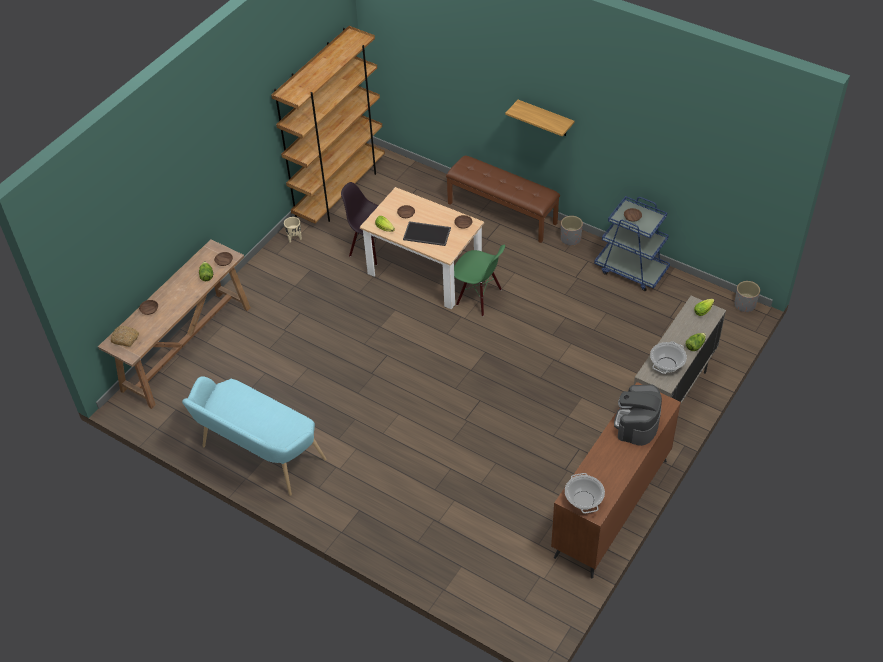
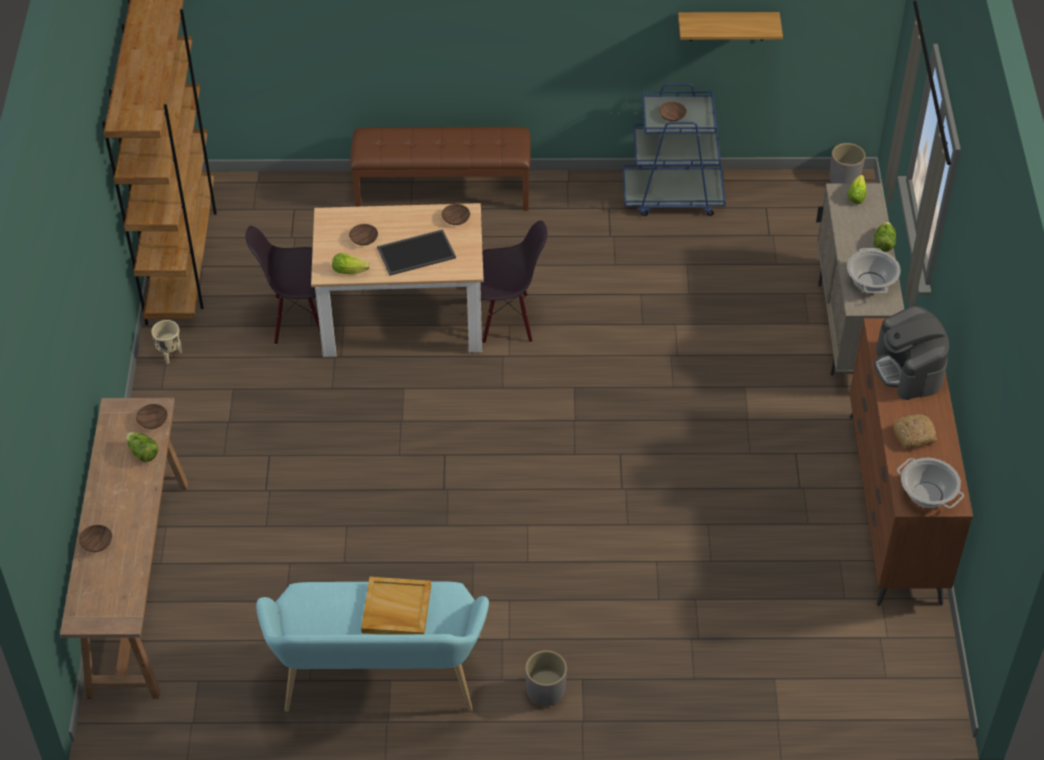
camera: 35 degrees left, 0 degrees up
(125, 338) = (96, 601): bread -> bread (914, 435)
(268, 417) = (396, 609): none -> beige tray
(478, 298) = (505, 320): green chair -> black chair
(545, 118) = (493, 22): shelf -> shelf (727, 26)
(570, 239) = (562, 189): grey planter -> grey planter (545, 691)

